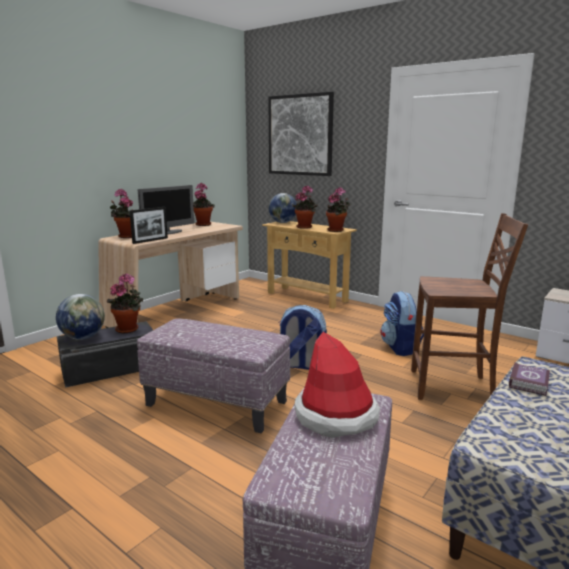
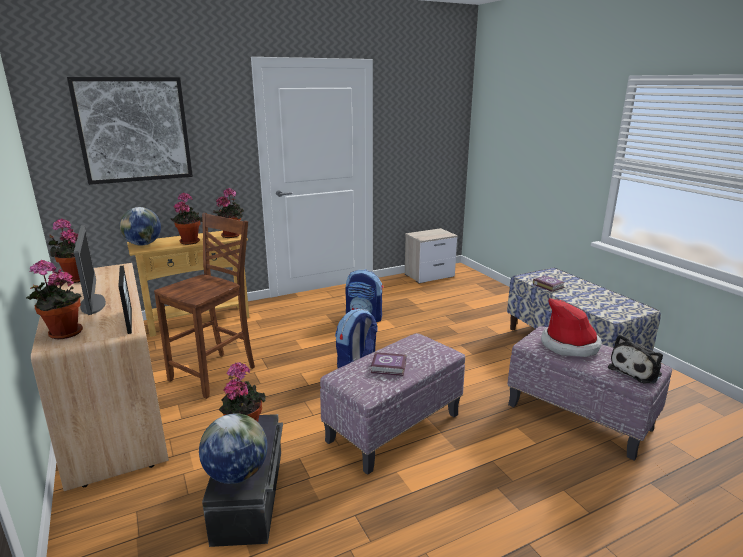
camera: 65 degrees left, 5 degrees up
(199, 332) = (389, 367): none -> book
(304, 476) = (636, 371): none -> plush toy
(453, 387) = (439, 322): brown chair -> brown chair (215, 374)

